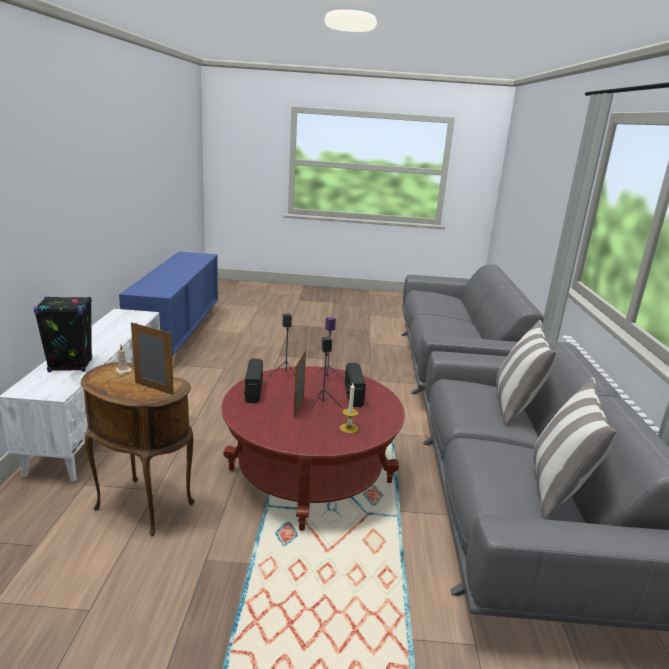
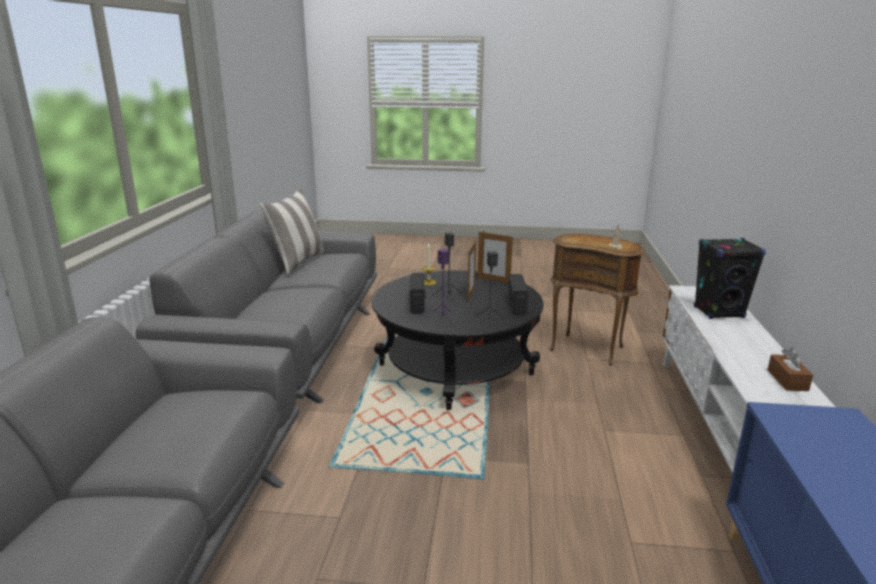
camera: 175 degrees left, 0 degrees up
(112, 322) = (787, 380): none -> brown tissue box
(154, 388) = (578, 238): picture frame -> picture frame (493, 280)
(310, 476) = (455, 369): red coffee table -> black coffee table
(515, 407) = (254, 304): pillow -> none

